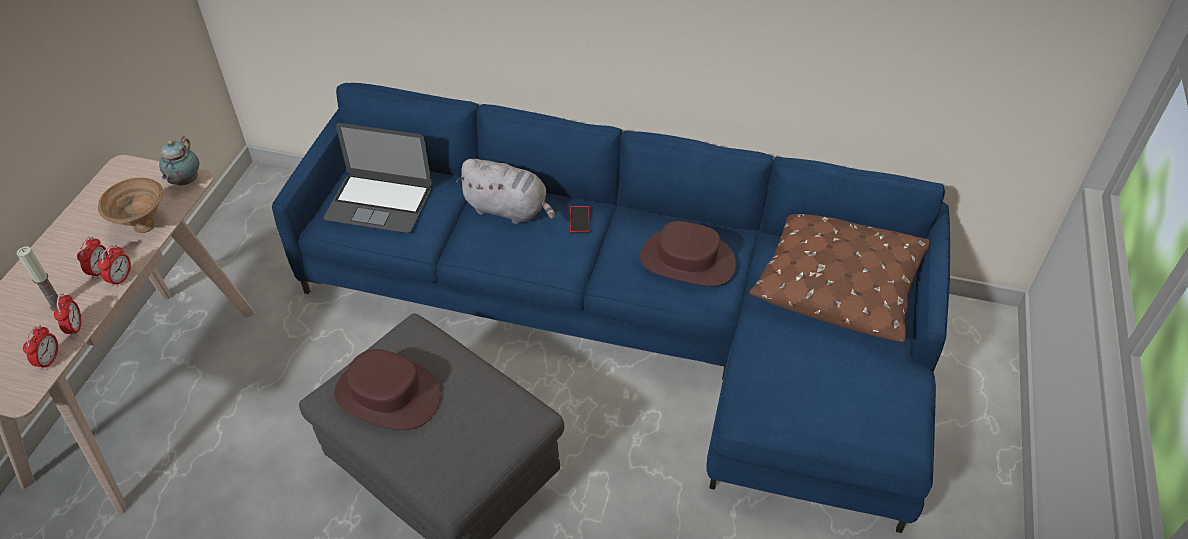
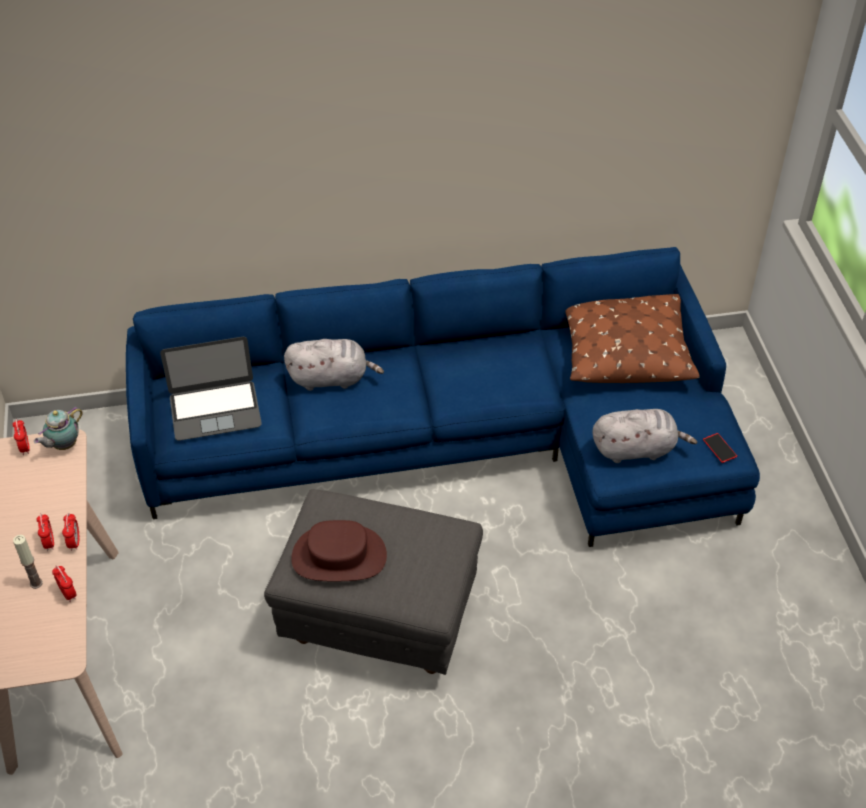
camera: 25 degrees left, 0 degrees up
(49, 360) = (67, 625): alarm clock -> alarm clock (25, 447)
(144, 227) = (58, 495): brown bowl -> none
(185, 182) = (63, 445): teapot -> teapot turned 60 degrees clockwise
(579, 219) = (396, 367): phone -> phone (719, 448)
(687, 261) = (503, 372): brown hat -> none
(789, 398) = (636, 449): none -> grey plush toy

